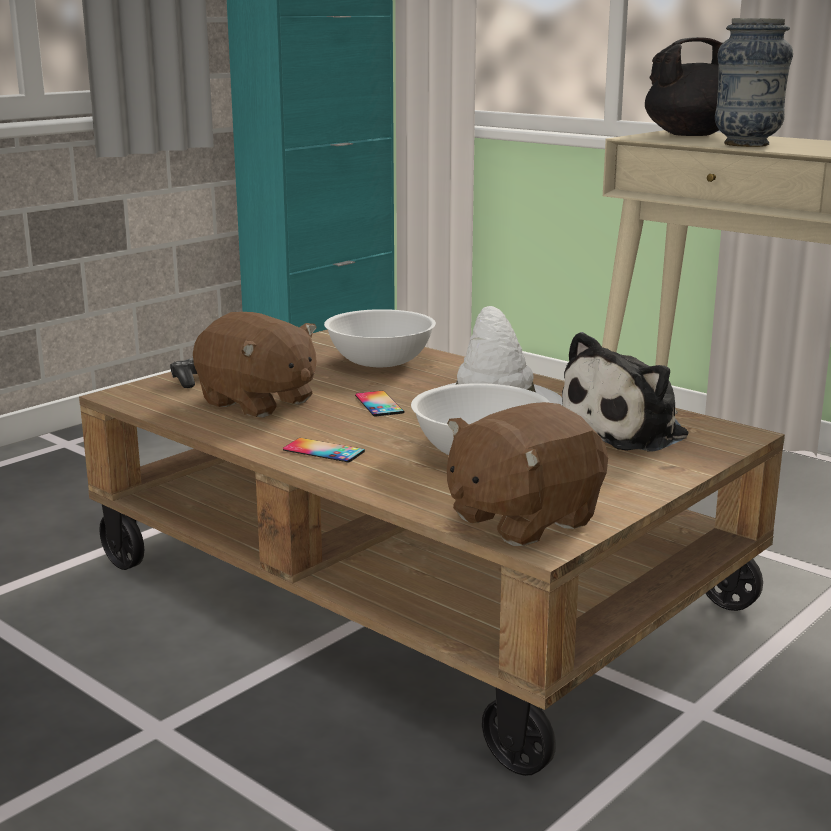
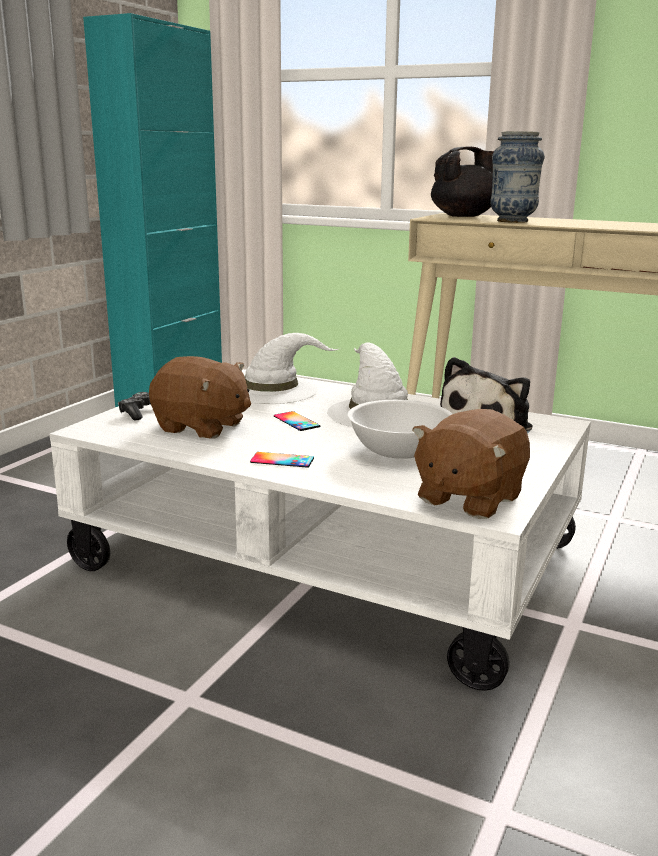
camera: 15 degrees left, 0 degrees up
(380, 362) = (272, 390): white bowl -> white hat
(417, 584) = (328, 556): brown coffee table -> white coffee table

